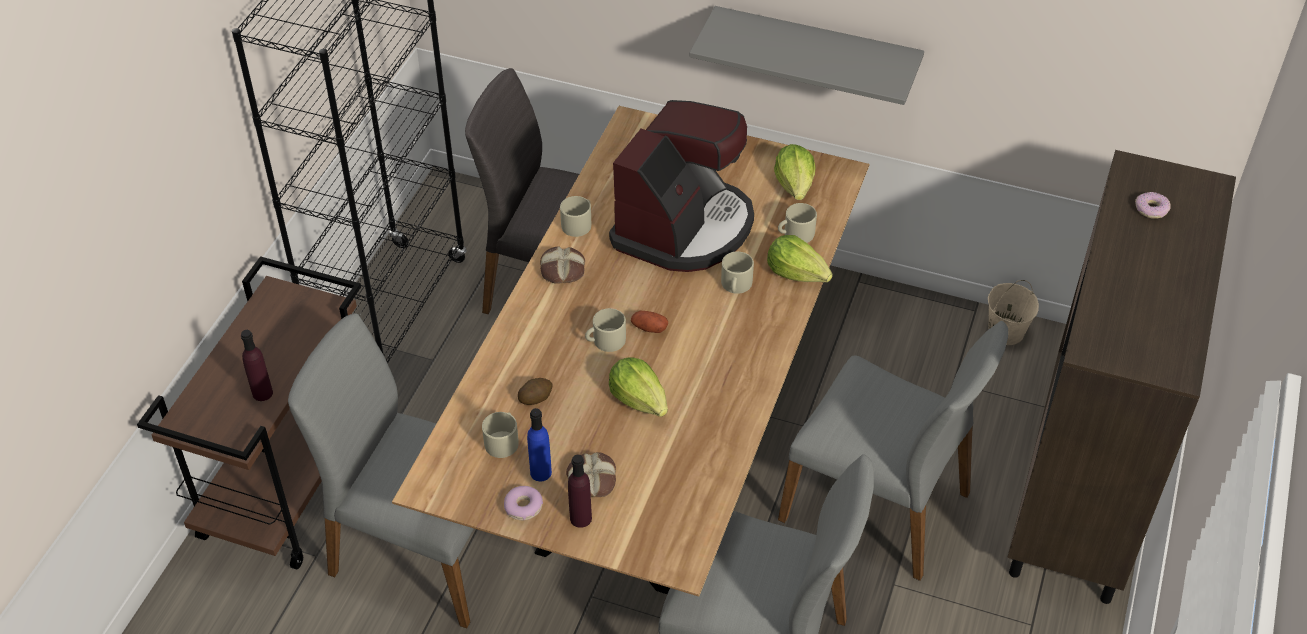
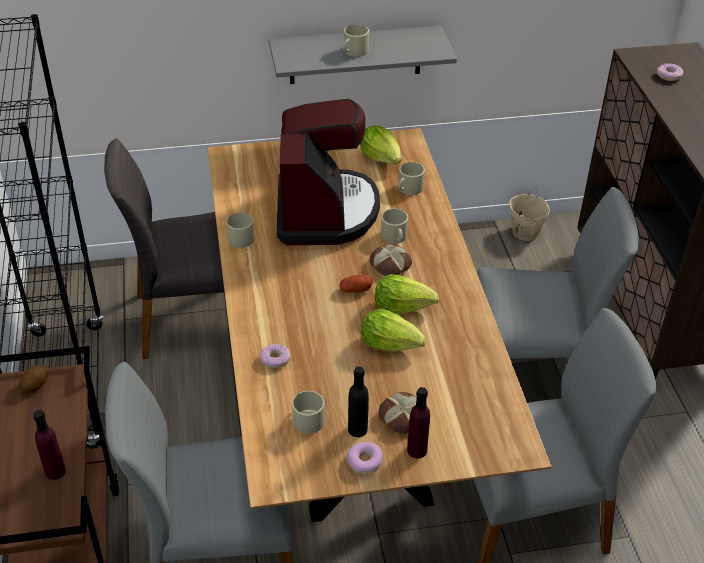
camera: 30 degrees left, 5 degrees down
(516, 368) = (275, 359): none -> donut
(535, 398) = (308, 375): potato -> potato (35, 385)
(541, 472) = (357, 429): blue bottle -> black bottle
(562, 270) = (255, 274): bread -> bread (390, 265)
(605, 341) = (329, 312): beige mug -> beige mug (354, 51)
(797, 273) = (432, 214): lettuce -> lettuce (402, 306)

